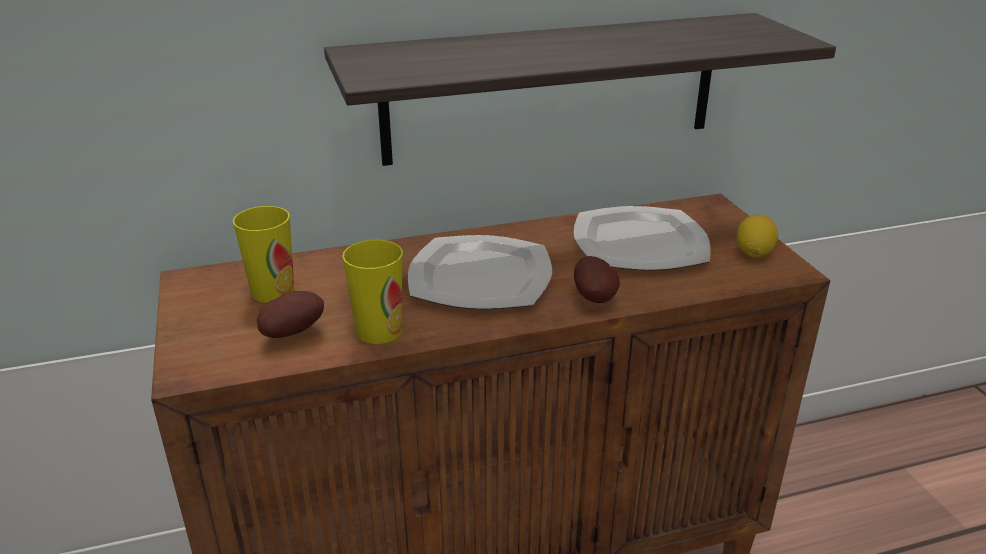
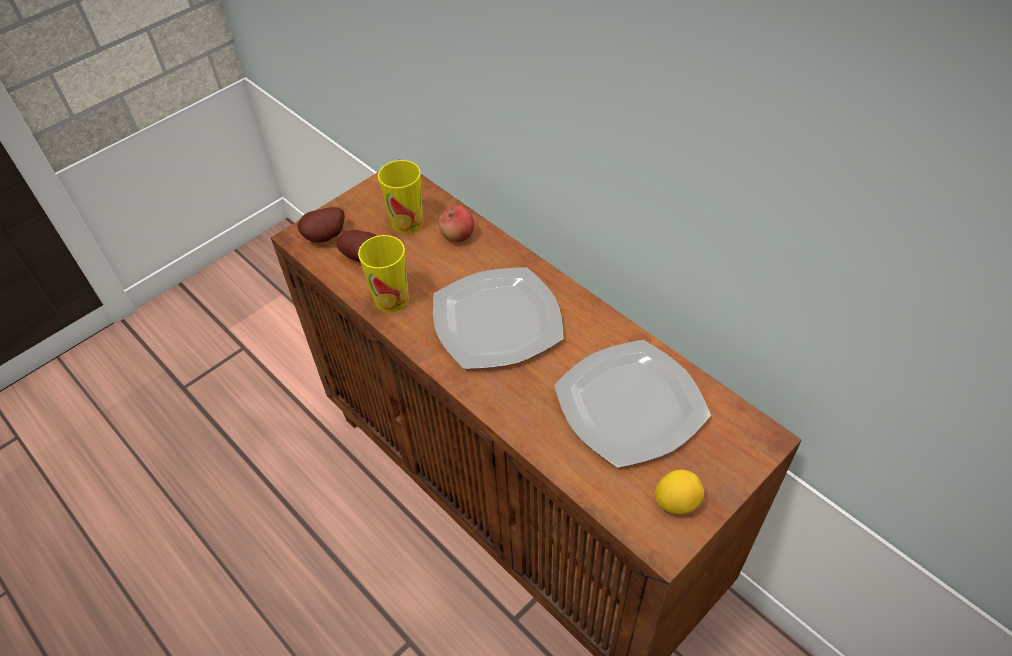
camera: 65 degrees right, 20 degrees up
(336, 267) = (458, 236): none -> apple
(552, 88) = (661, 224): shelf -> none
(595, 299) = (511, 405): potato -> potato (326, 237)

